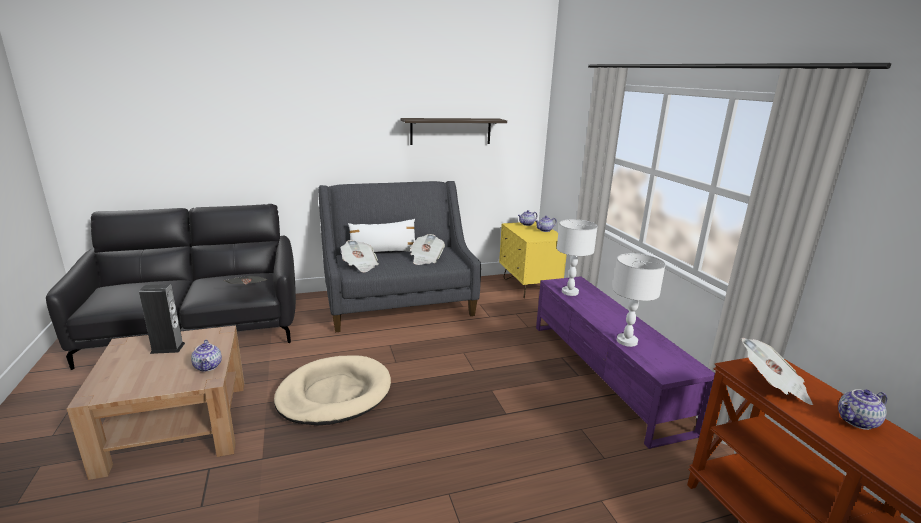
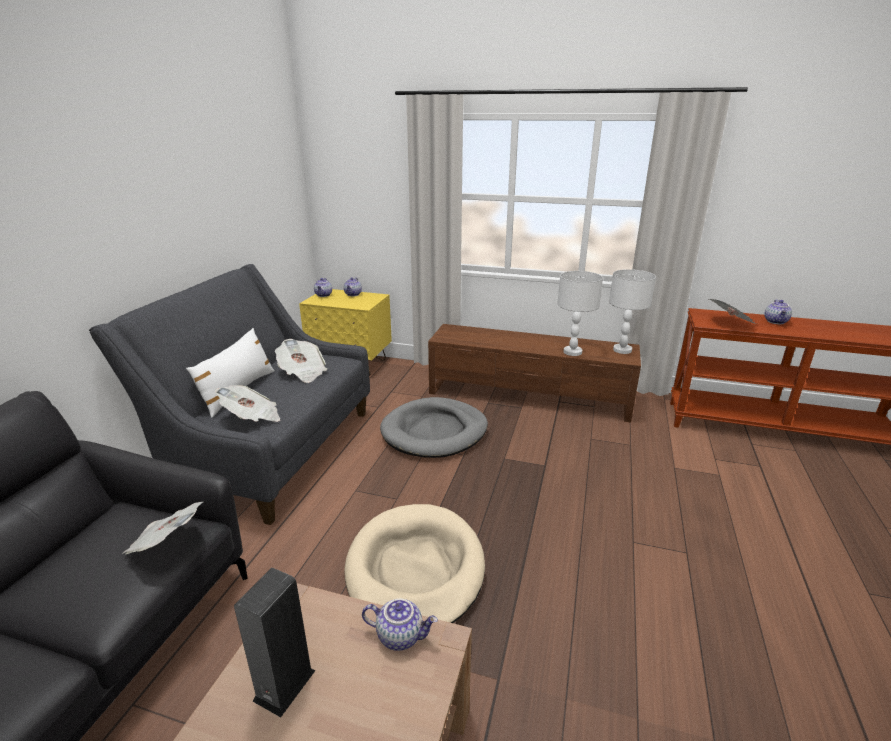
camera: 55 degrees left, 5 degrees up
(451, 131) = (228, 194): shelf -> none
(488, 348) = (434, 431): none -> grey dog bed
(570, 292) = (468, 339): white table lamp -> white table lamp (622, 350)
(604, 374) = (529, 396): purple tv stand -> brown tv stand

